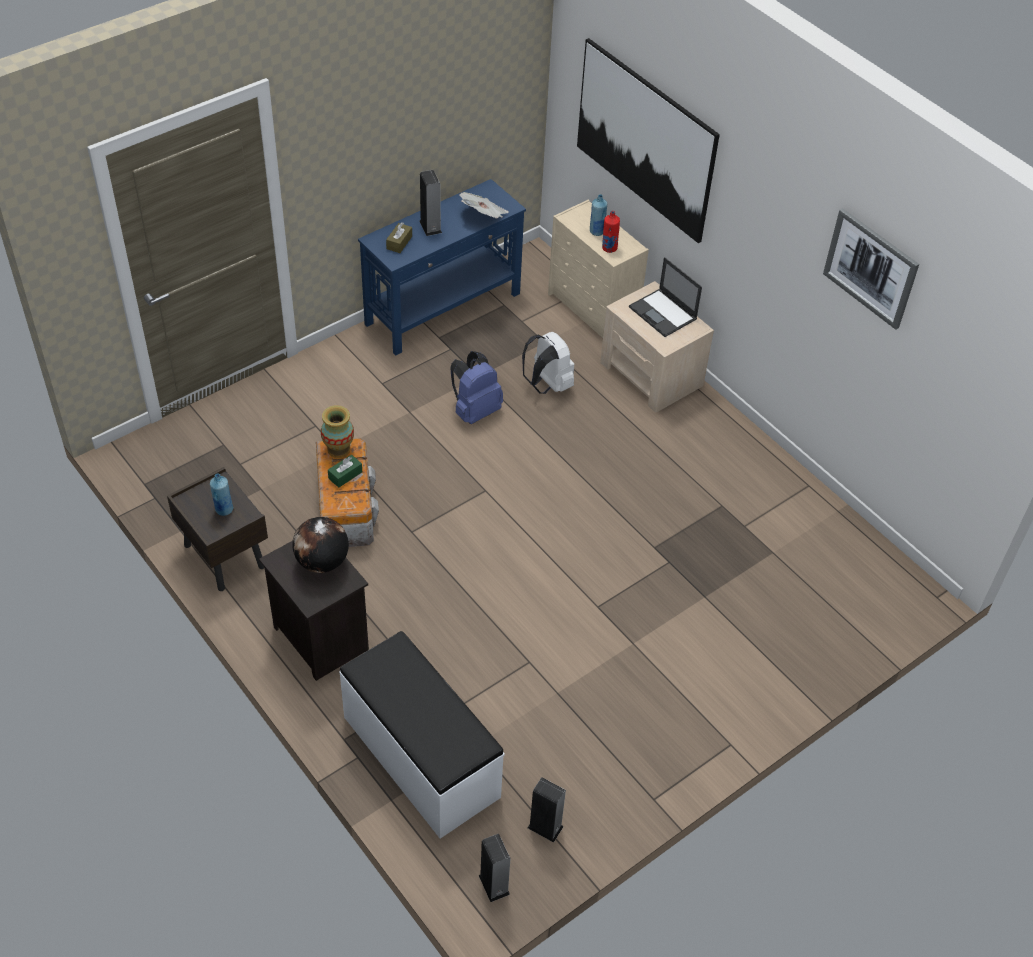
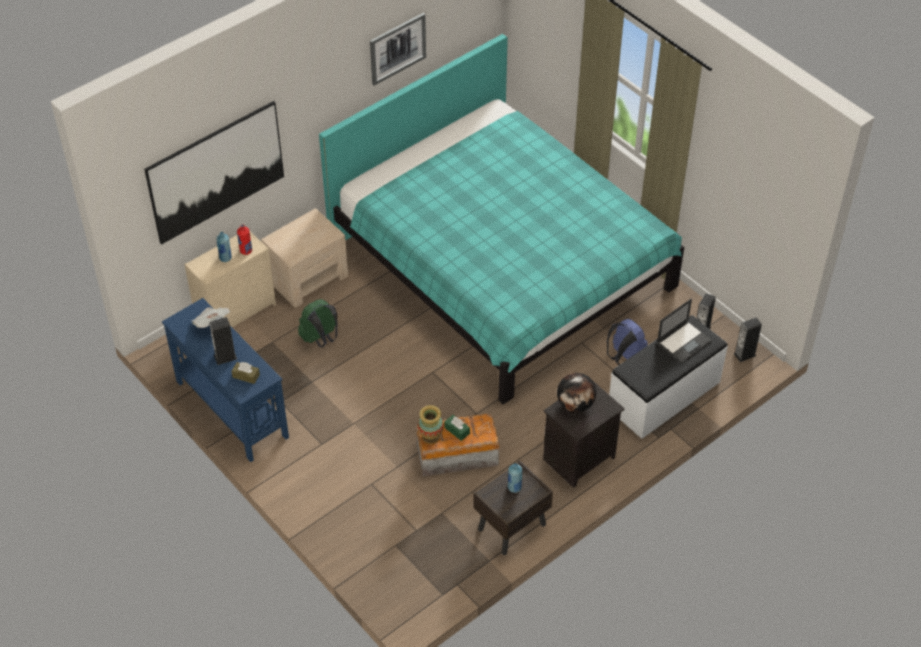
camera: 90 degrees left, 0 degrees up
(475, 410) = (350, 382): blue backpack -> blue backpack (625, 358)
(547, 384) = (320, 339): white backpack -> green backpack
(663, 313) = (298, 234): laptop -> laptop (684, 341)
(678, 577) = (501, 266): none -> turquoise bed

